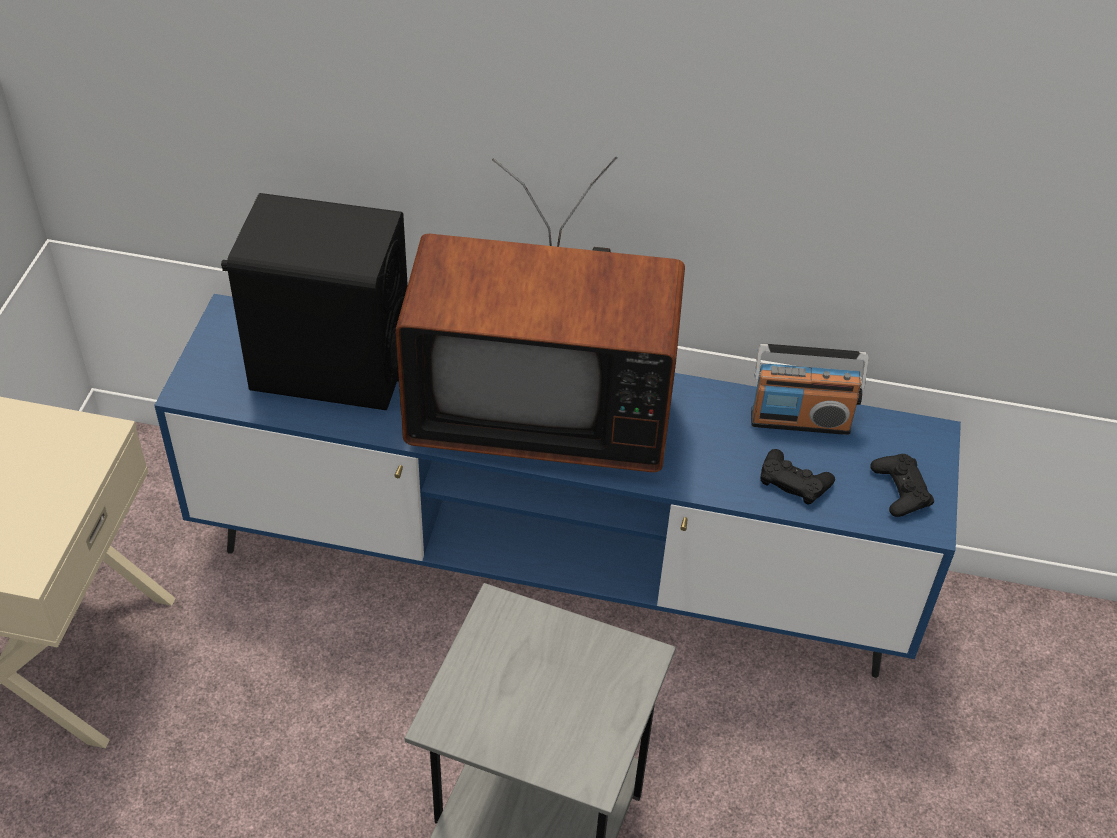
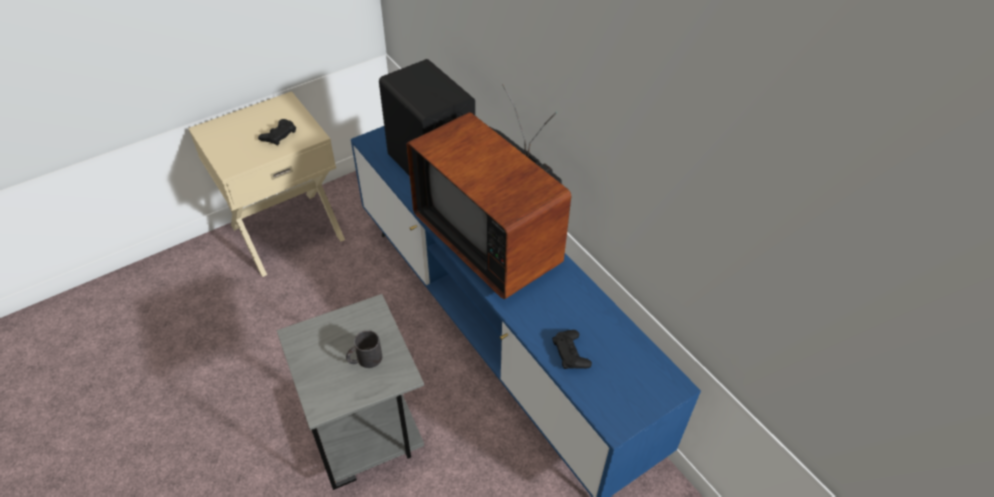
camera: 45 degrees right, 0 degrees up
(571, 678) = (365, 360): none -> black mug
(800, 420) = (611, 328): radio -> none
(900, 490) = (621, 398): black game controller -> black game controller (278, 135)

